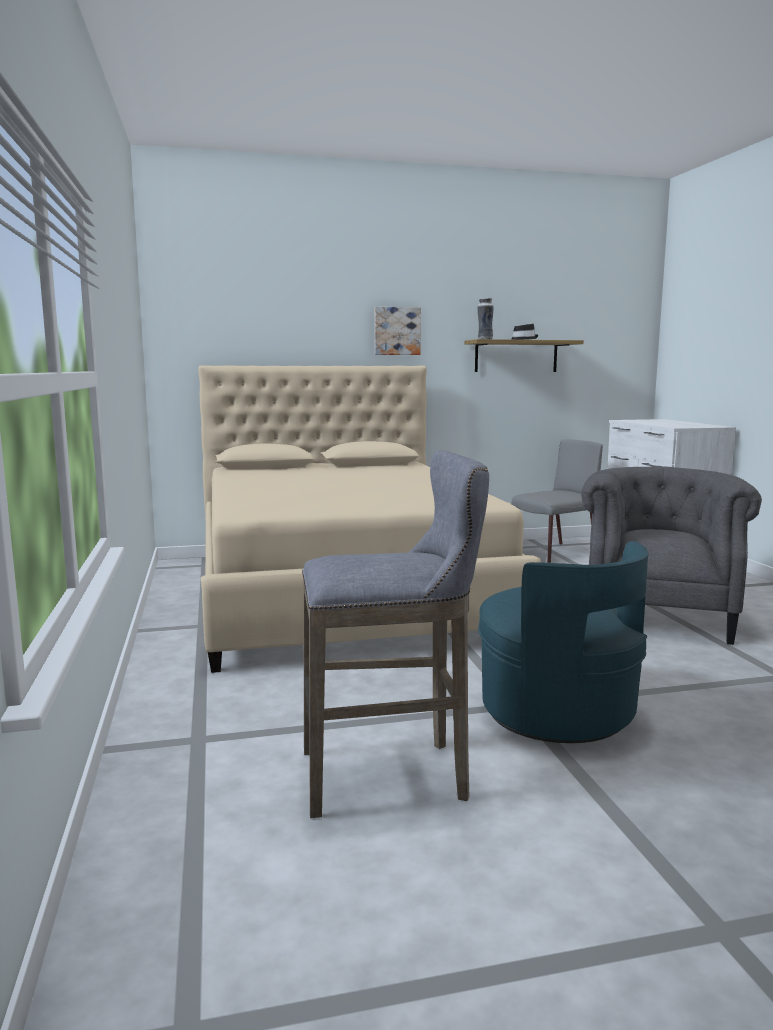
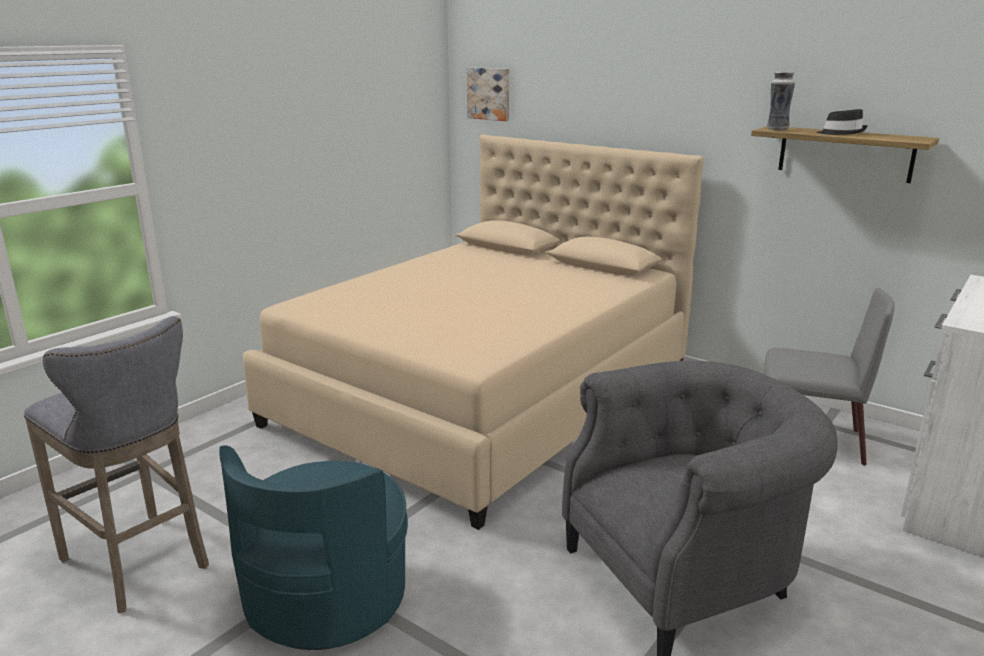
camera: 50 degrees right, 10 degrees up
(397, 331) = (681, 108): picture -> picture (489, 93)

